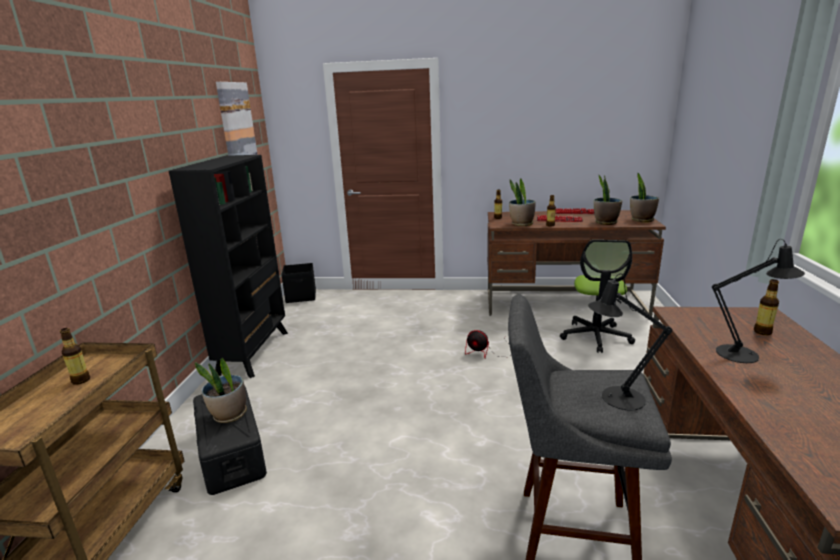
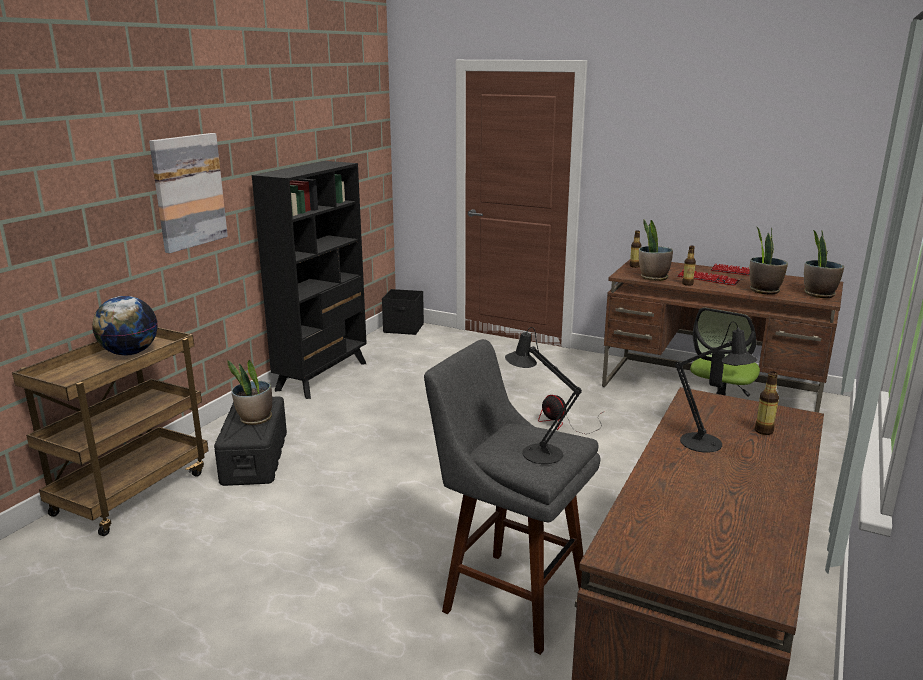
camera: 20 degrees right, 0 degrees up
(81, 380) = (129, 353): bottle -> globe
(236, 122) = (347, 124): picture -> picture (188, 191)

